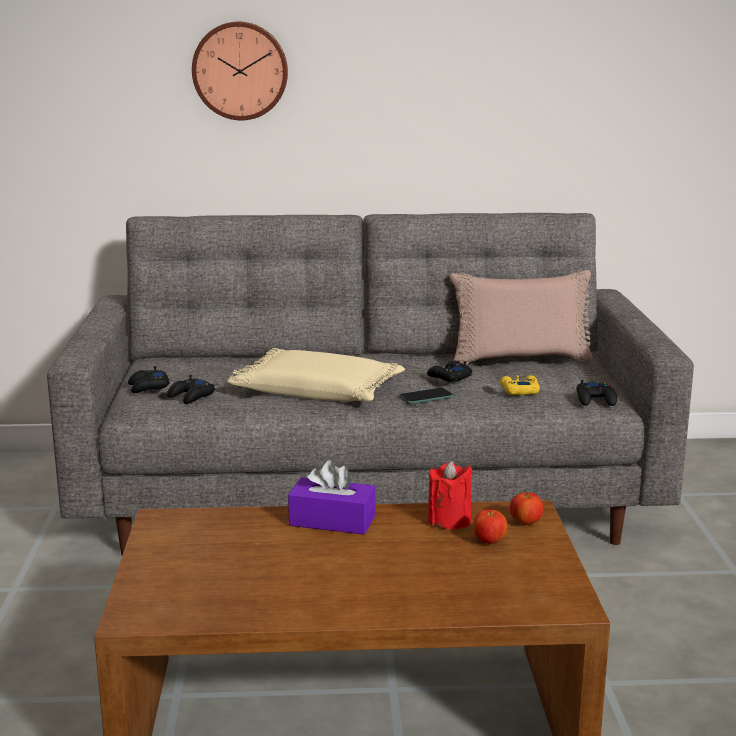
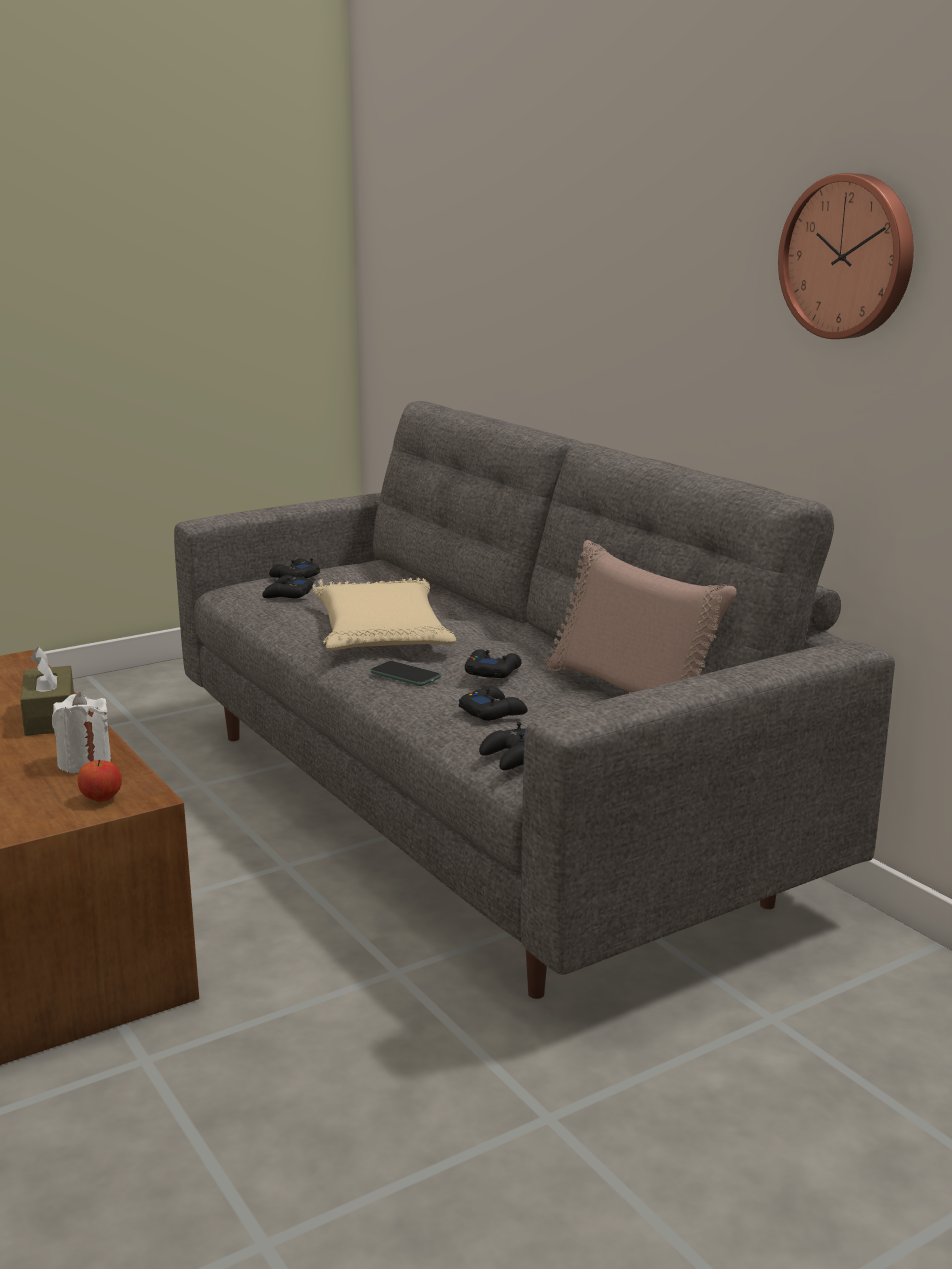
camera: 60 degrees right, 0 degrees up
(240, 71) = (542, 239): wall clock -> wall clock (849, 257)
(332, 521) = (50, 717): purple tissue box -> brown tissue box
(449, 520) = (84, 763): red candle -> white candle
(489, 542) = (39, 791): apple -> none
(519, 391) = (492, 712): yellow game controller -> black game controller

